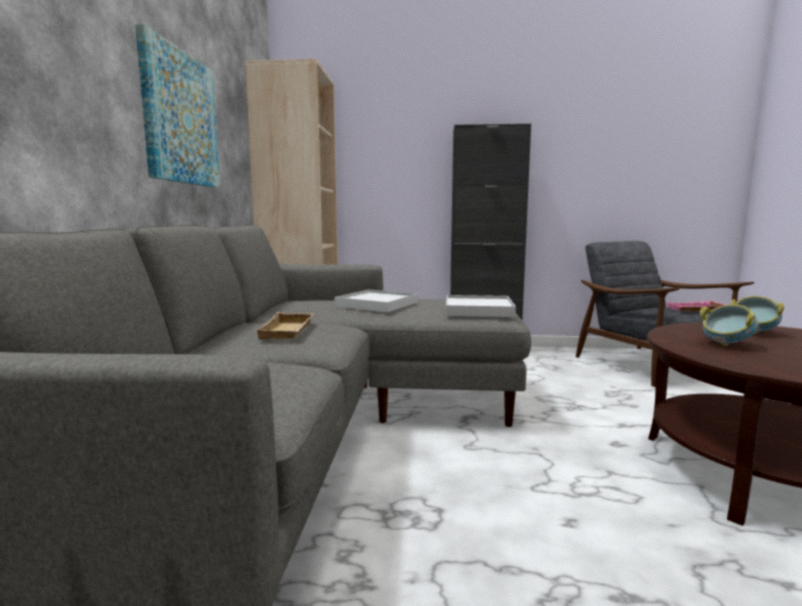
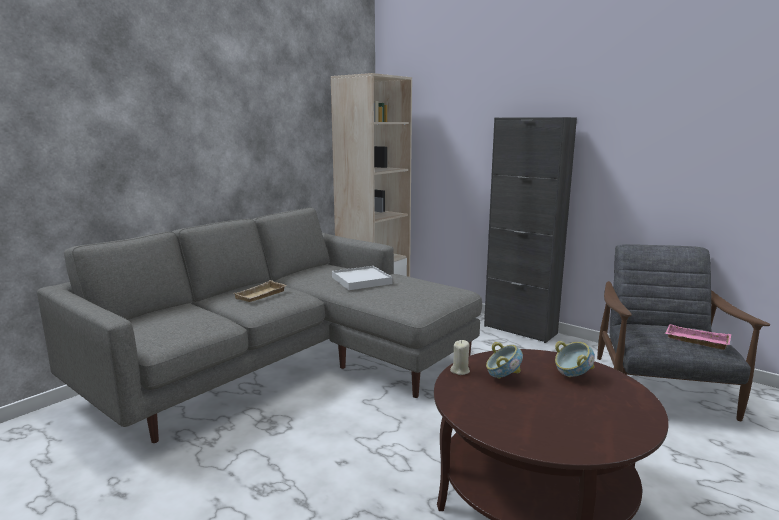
camera: 35 degrees right, 5 degrees up
(180, 118) = (255, 140): picture -> none
(478, 310) = (412, 300): white tray -> none
(684, 348) = (460, 371): none -> beige candle

